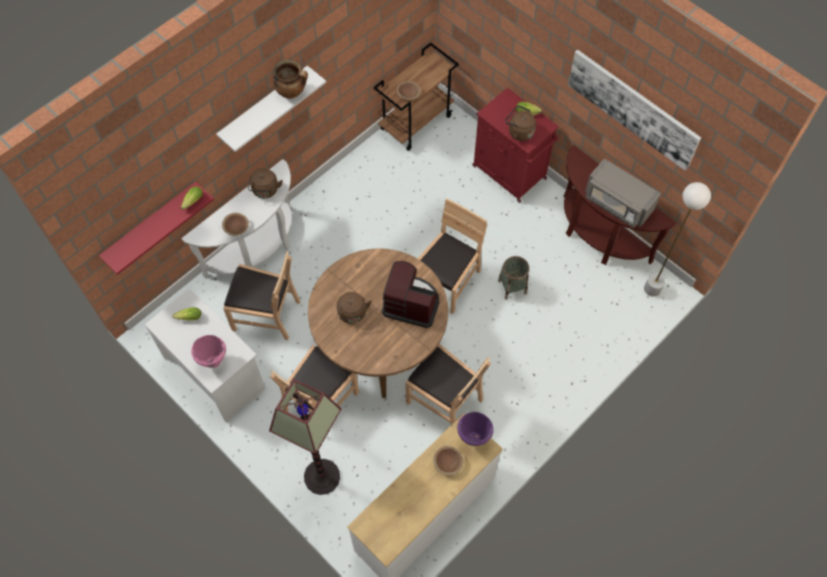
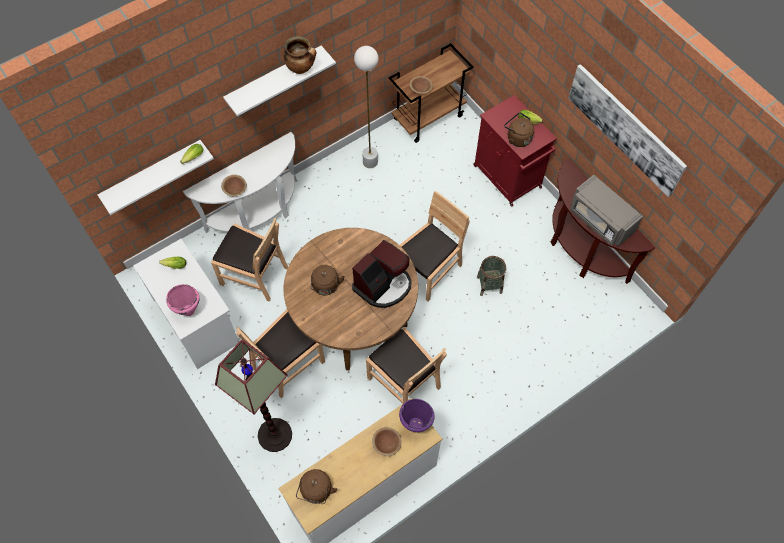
camera: 10 degrees right, 0 degrees up
(151, 225) = (153, 174): red shelf -> white shelf
(265, 191) = (268, 159): brown kettle -> brown kettle (316, 492)
(411, 303) = (383, 285): coffee machine -> coffee machine turned 105 degrees clockwise
(652, 289) = (624, 308): white floor lamp -> white floor lamp (370, 162)

